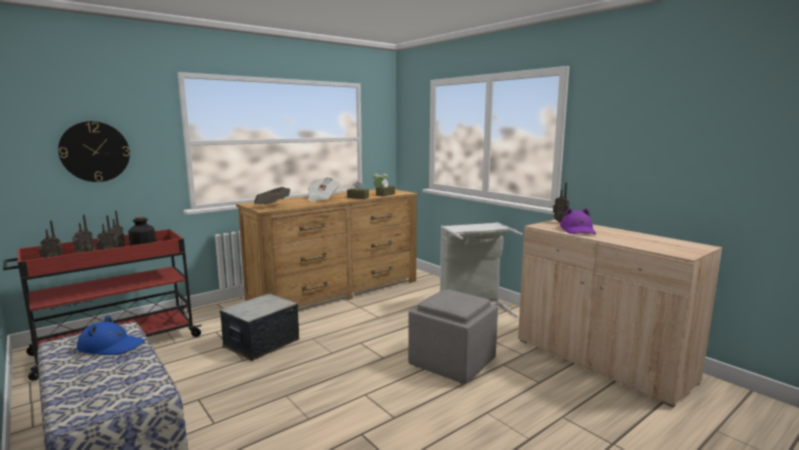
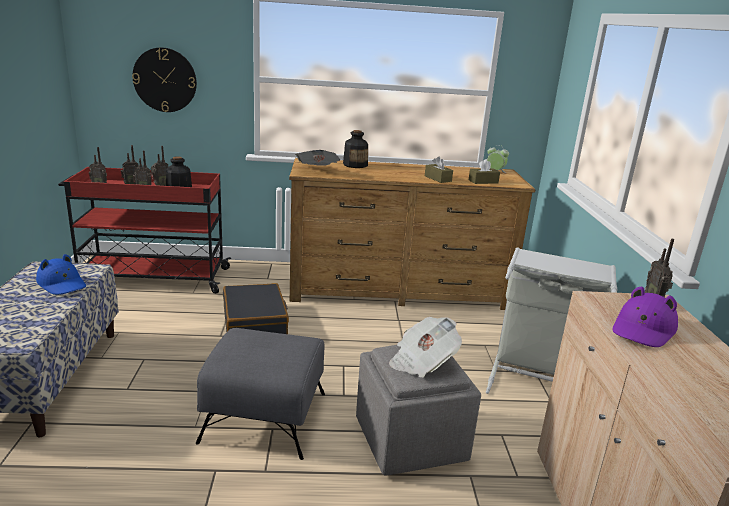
camera: 35 degrees right, 10 degrees up
(261, 343) = (255, 324): storage box -> black suitcase
(290, 200) = (355, 165): none -> bottle
(322, 198) = (394, 170): newspaper -> newspaper (422, 362)
(351, 390) = (265, 417): none -> grey ottoman

